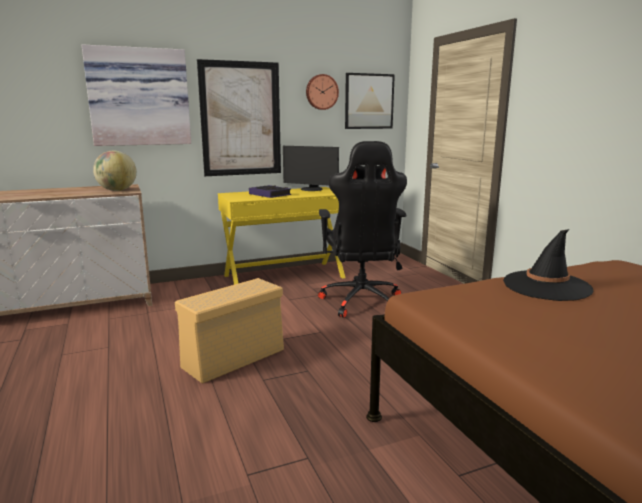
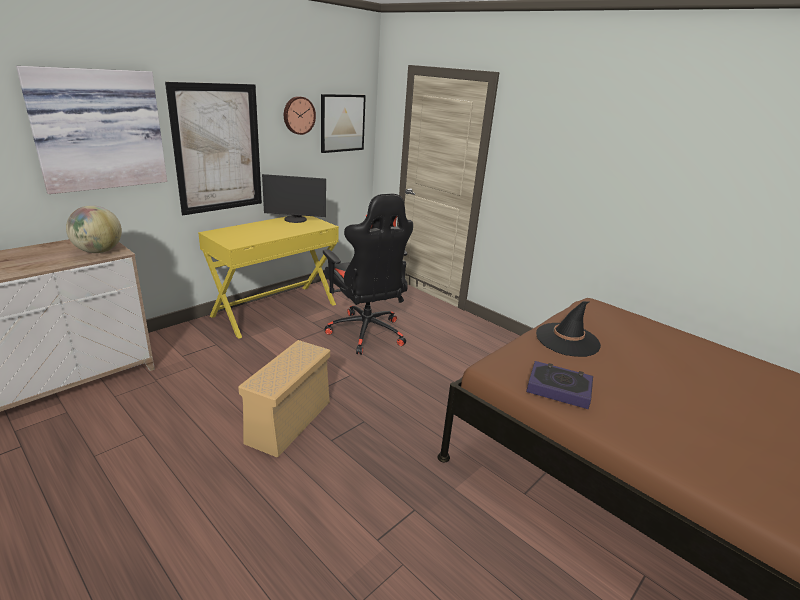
camera: 25 degrees left, 10 degrees up
(270, 194) = (260, 232): book -> book (559, 388)

